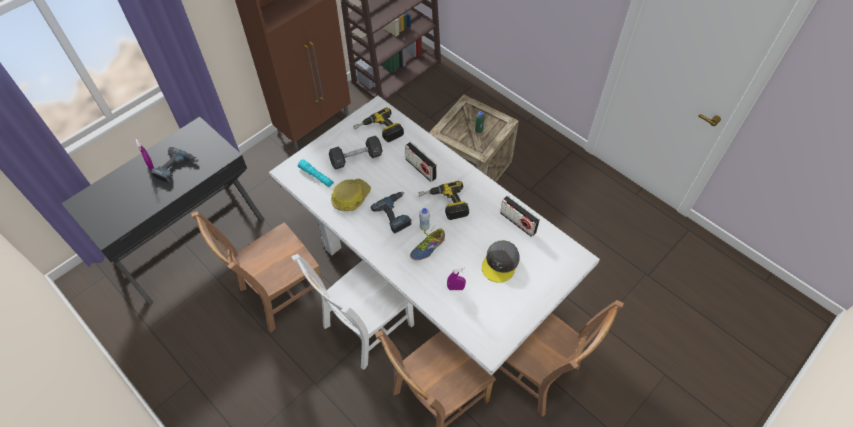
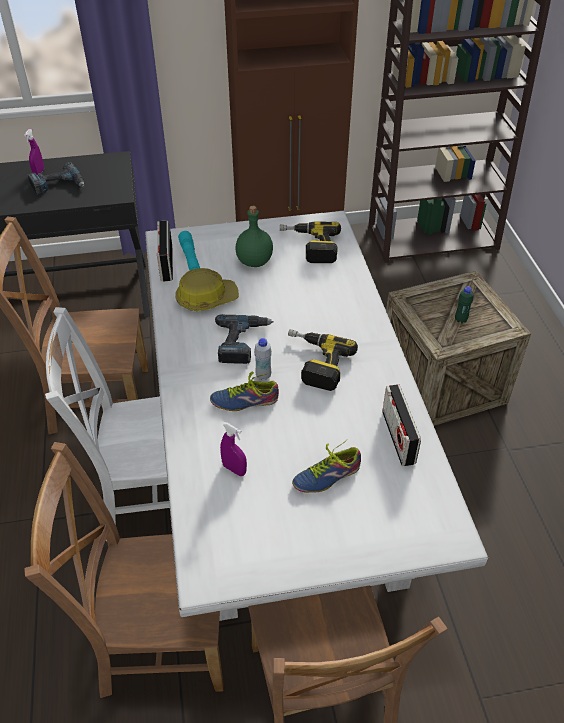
camera: 35 degrees right, 10 degrees down
(356, 158) = (254, 262): black dumbbell -> green bottle
(420, 168) = (322, 309): radio -> radio (166, 263)
(500, 263) = (325, 474): grey cap -> shoe

